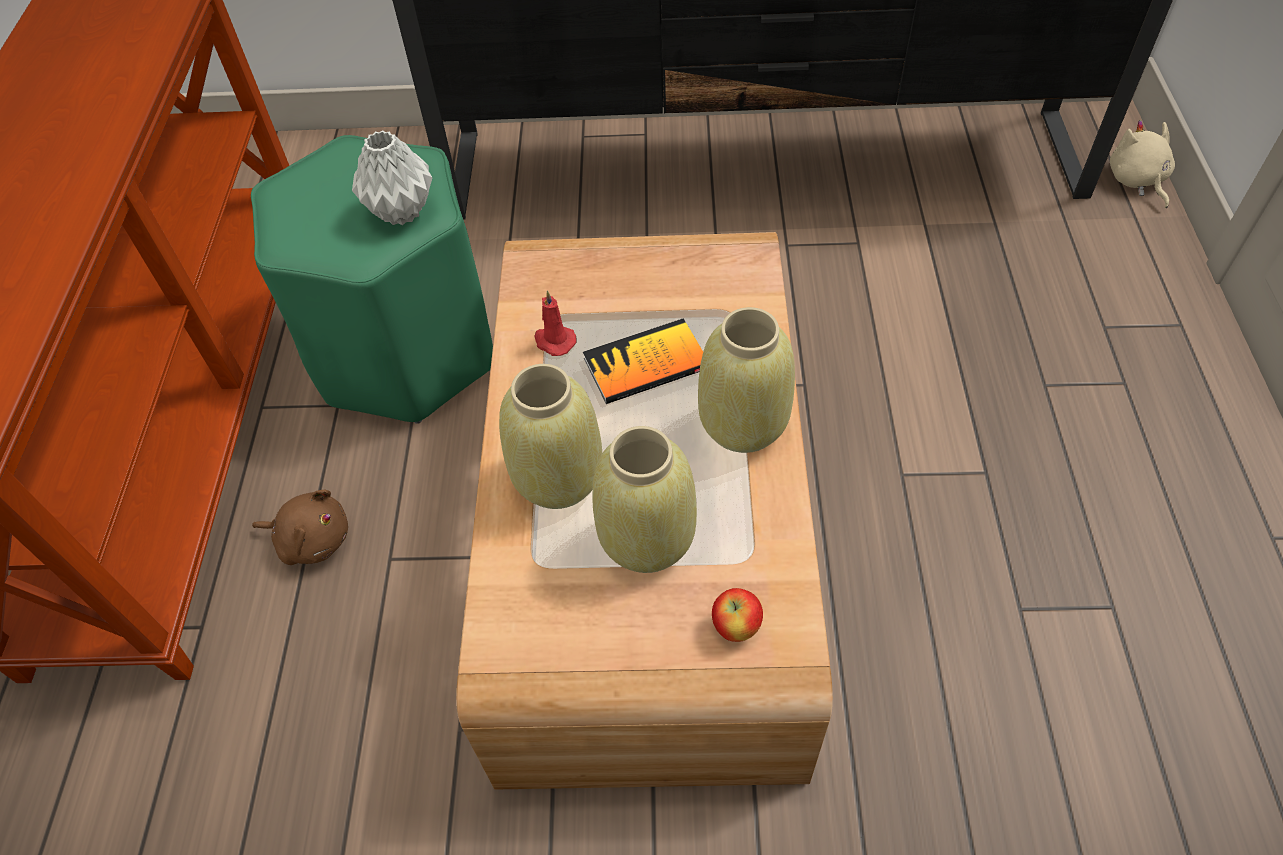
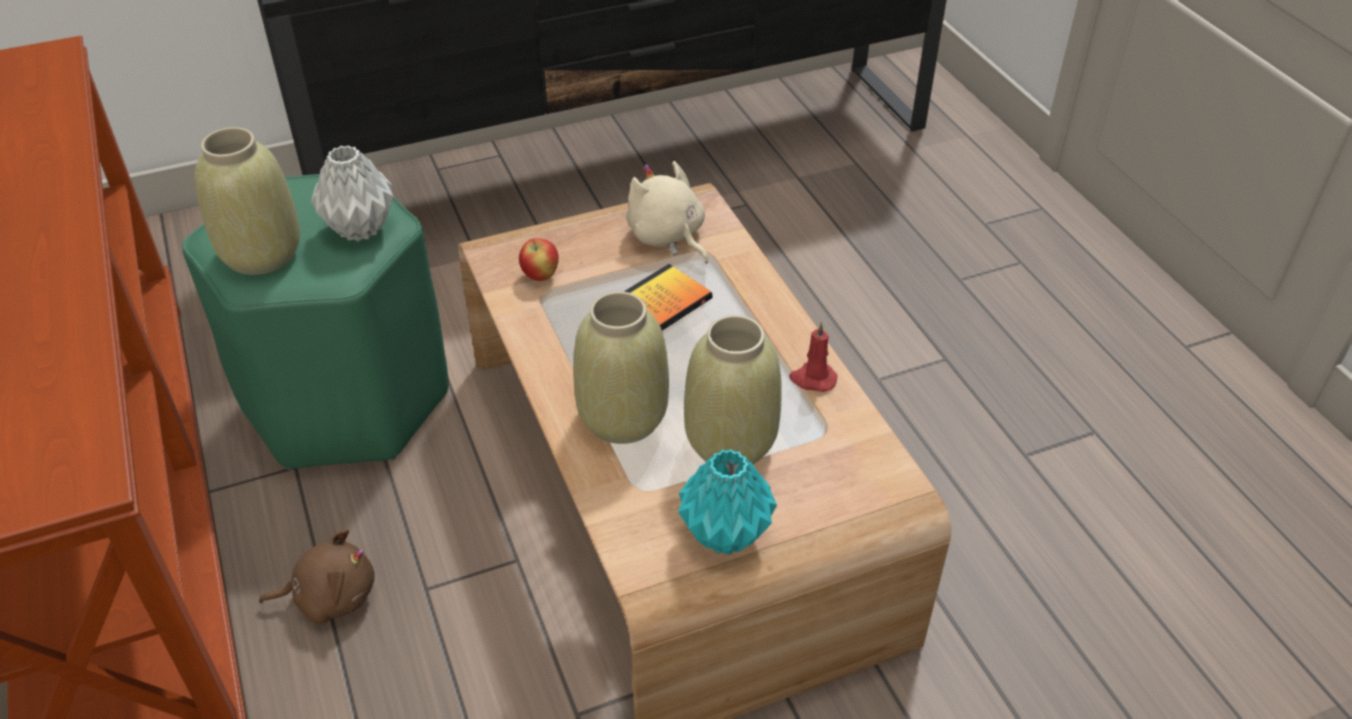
camera: 25 degrees left, 10 degrees down
(554, 341) = (556, 311): red candle -> red candle (812, 379)
(591, 643) = (727, 535): none -> turquoise vase
(736, 627) = (845, 485): apple -> apple (540, 276)
(744, 422) = (765, 332): beige vase -> beige vase (262, 253)
(1136, 181) = (955, 107): beige plush toy -> beige plush toy (668, 237)

